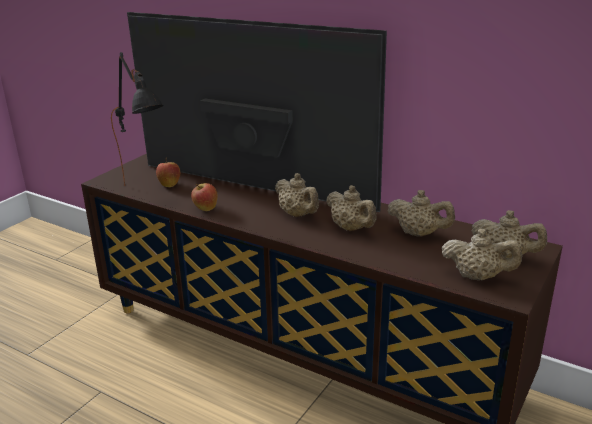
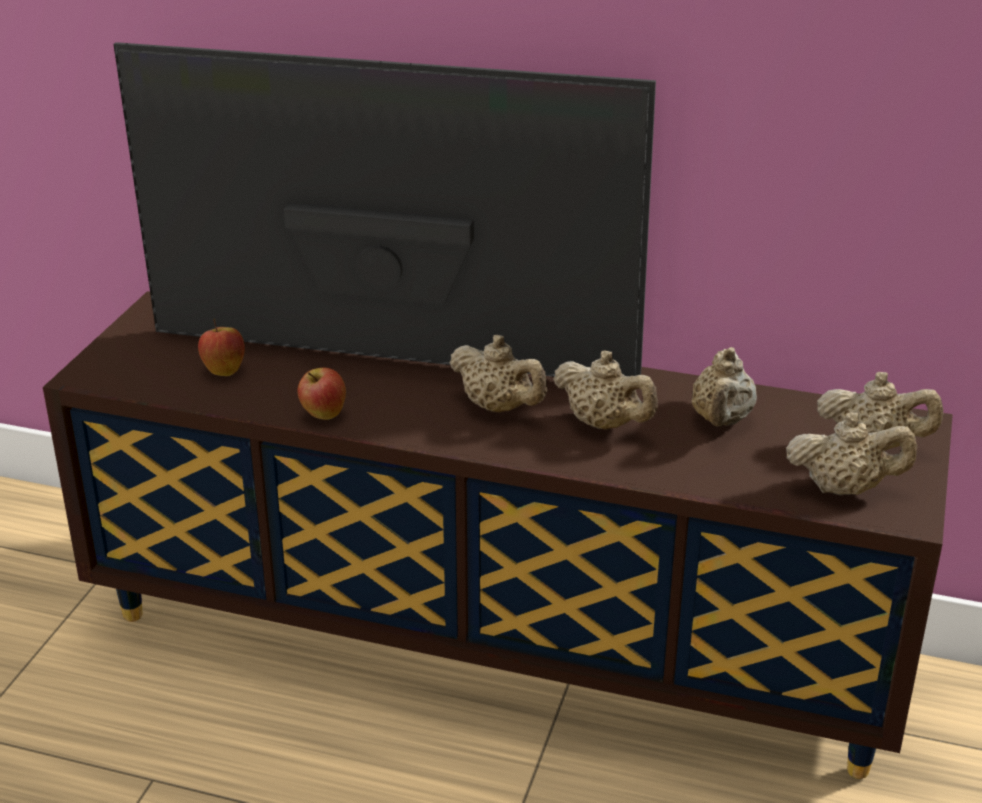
camera: 15 degrees left, 5 degrees up
(146, 193) = (190, 394): black table lamp -> none
(419, 234) = (721, 420): beige teapot -> beige teapot turned 90 degrees clockwise

